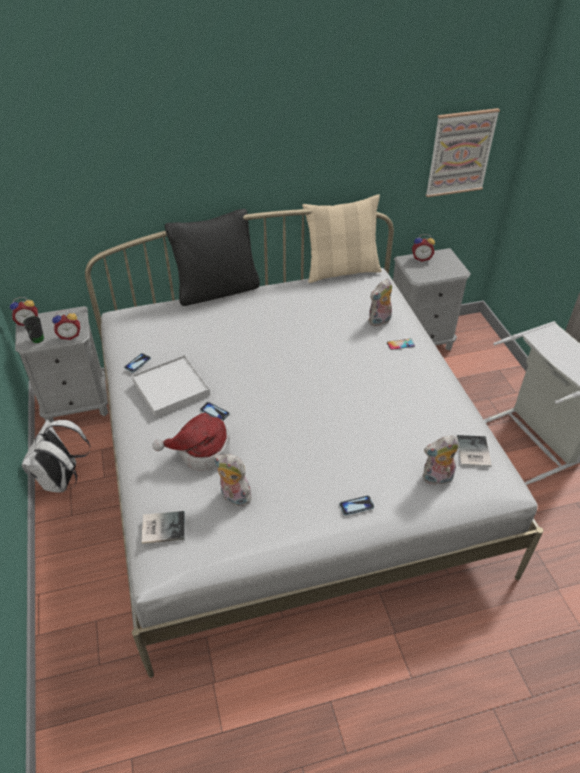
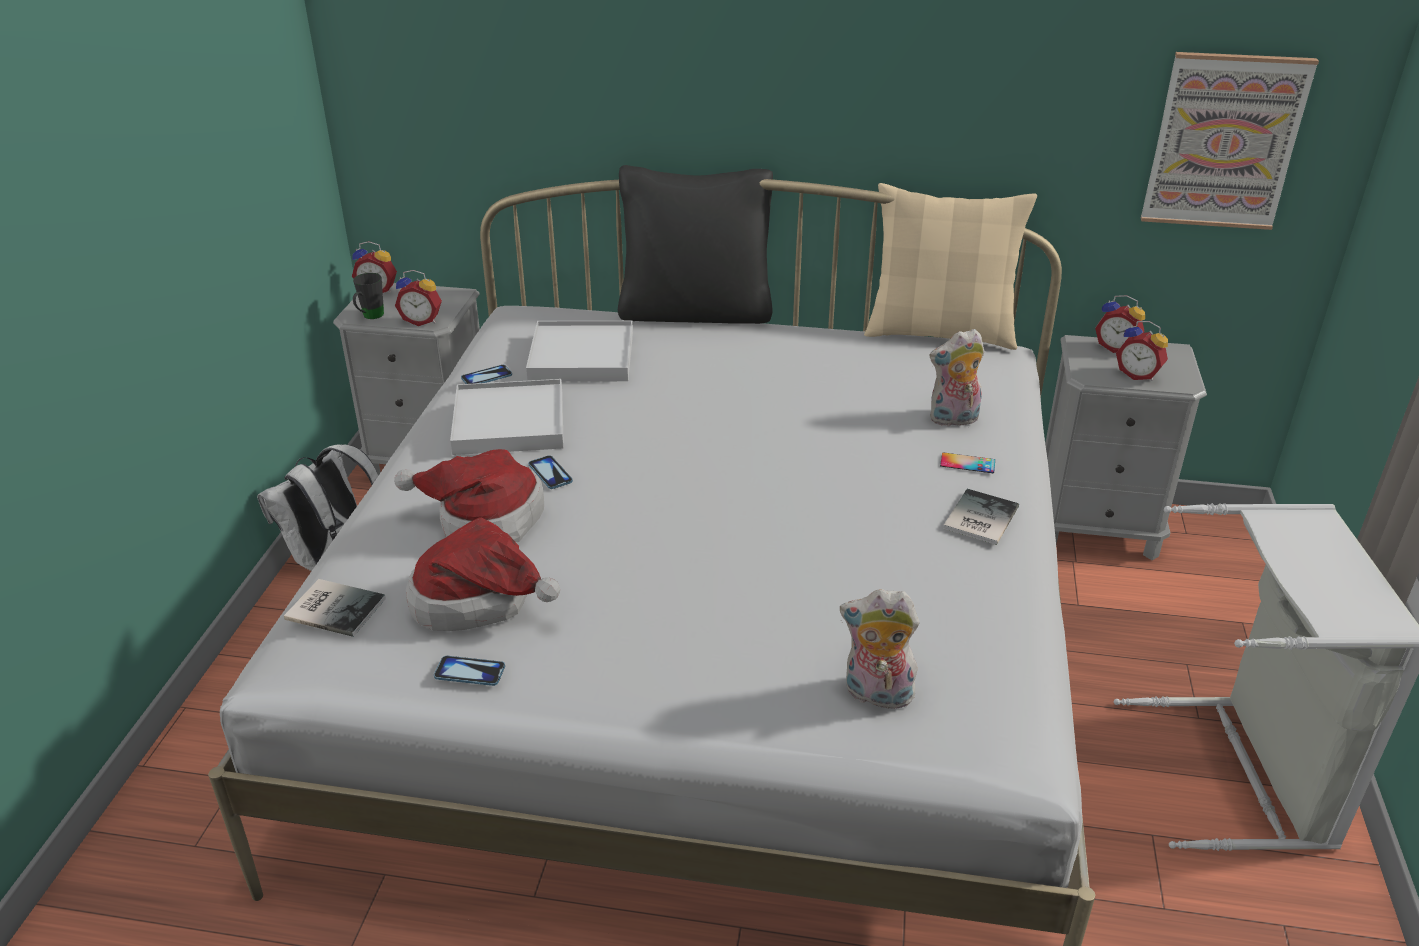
camera: 25 degrees right, 10 degrees down
(179, 336) = (581, 356): none -> white tray
(233, 497) = (480, 602): plush toy -> hat
(356, 506) = (684, 686): phone -> phone (469, 672)
(439, 271) = (1138, 375): none -> alarm clock
(472, 452) = (983, 674): book -> book (978, 518)

